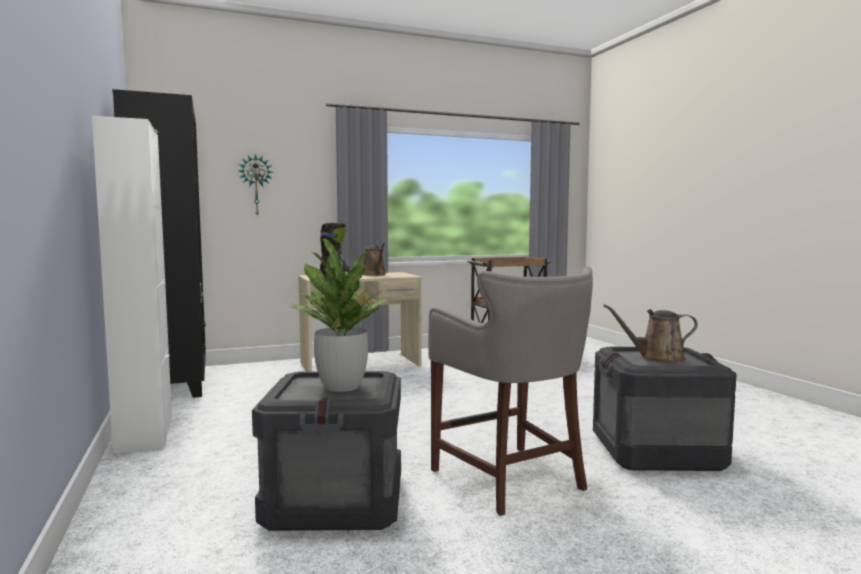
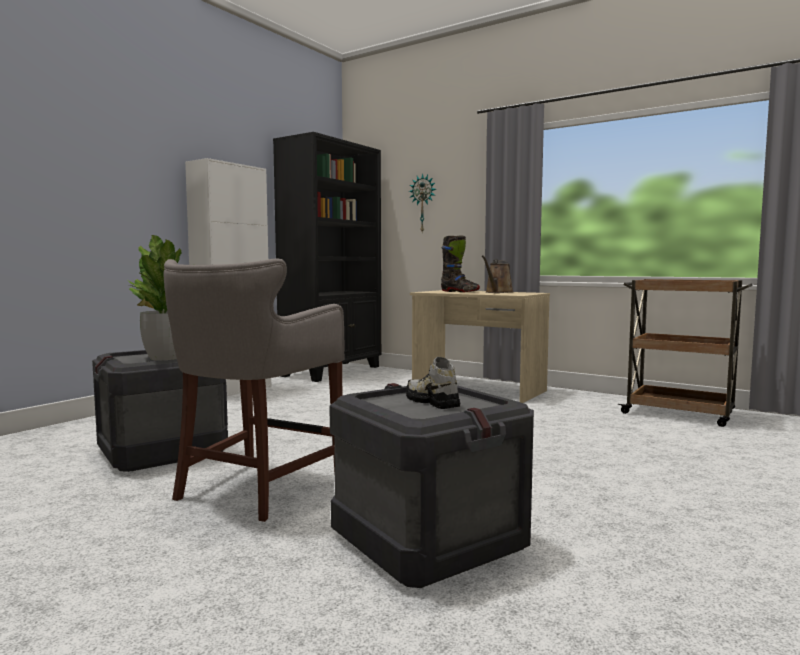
camera: 55 degrees right, 0 degrees up
(657, 358) = (432, 402): brown watering can -> shoe

